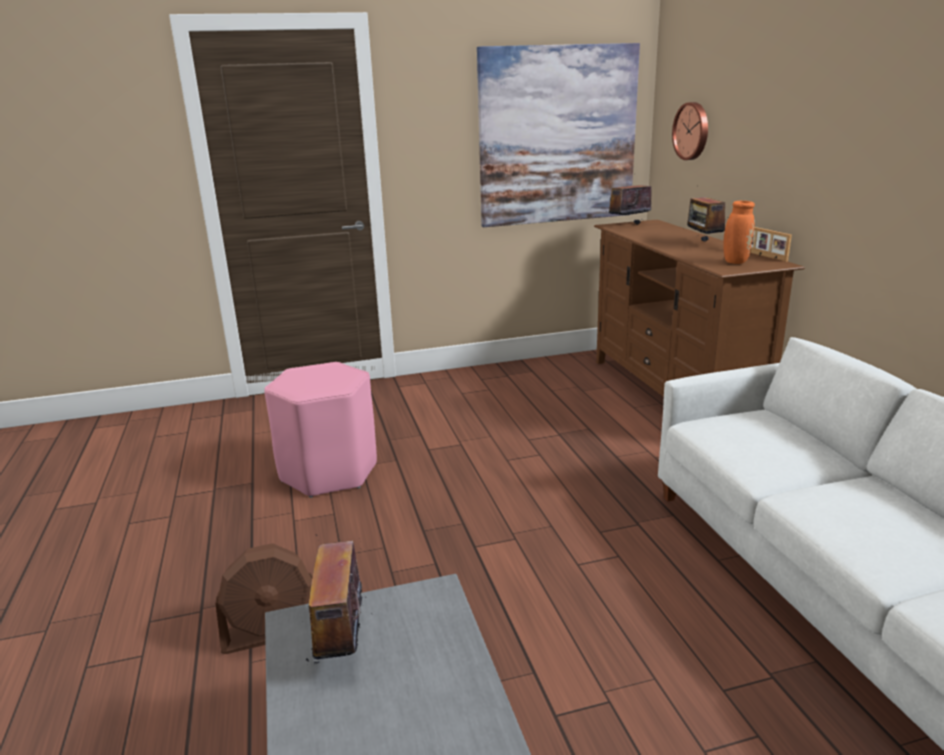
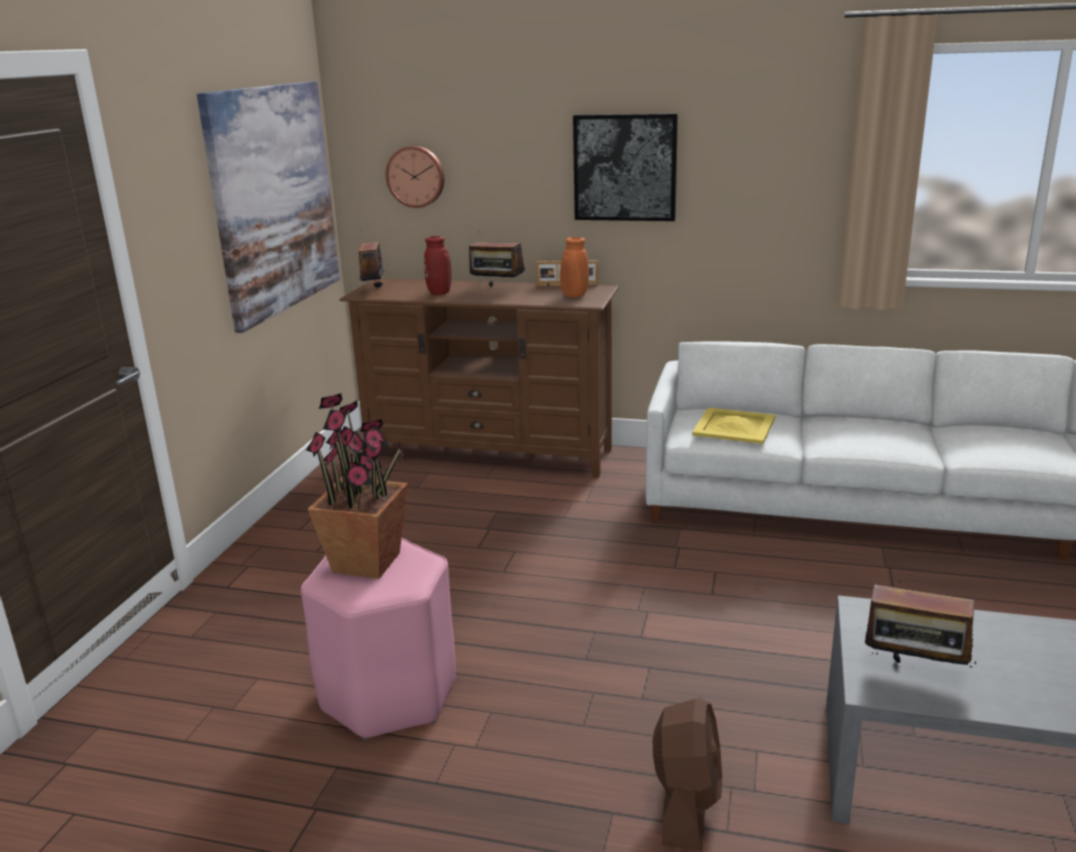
camera: 60 degrees left, 0 degrees up
(324, 373) = (368, 562): none -> potted plant
(654, 237) = (440, 294): none -> red vase
(751, 436) = (733, 426): none -> yellow tray
(833, 133) = (625, 167): none -> picture

